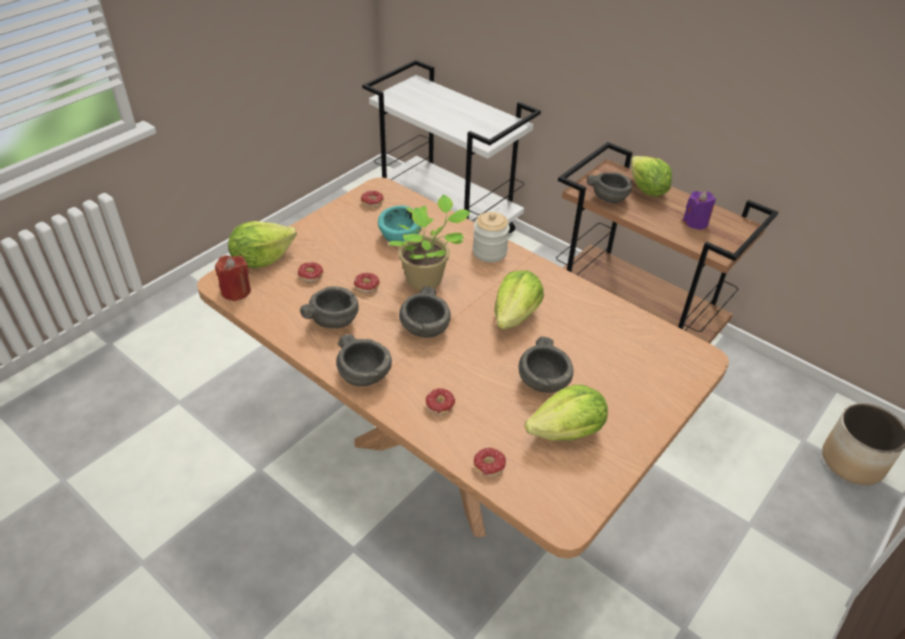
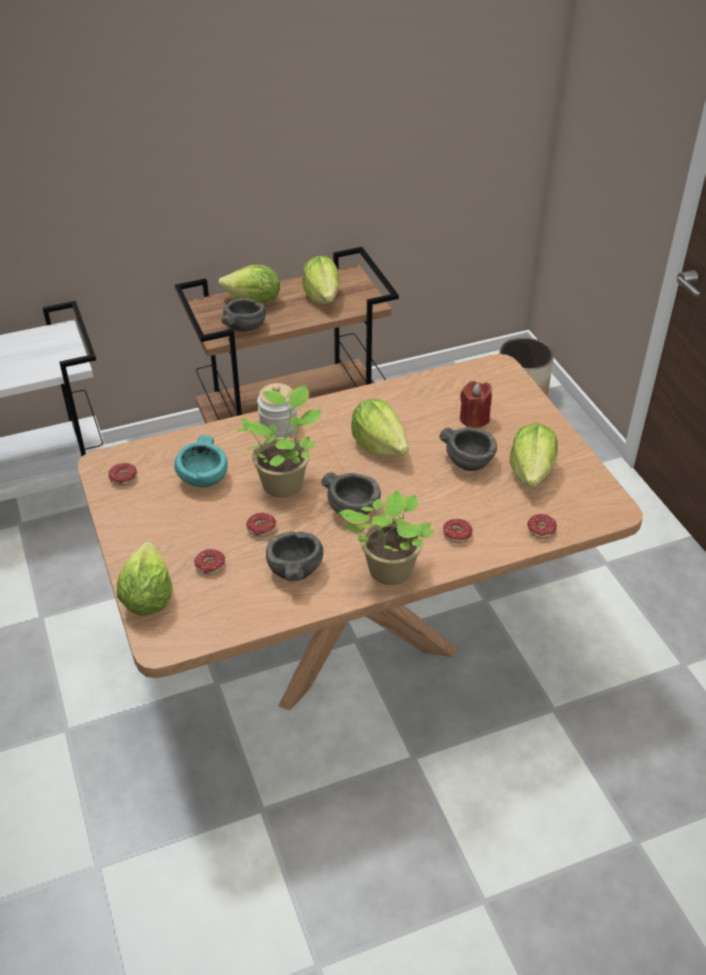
camera: 60 degrees left, 0 degrees up
(236, 291) = (187, 635): red candle -> red candle (474, 418)
(365, 375) = (387, 571): grey bowl -> potted plant
(695, 222) = (322, 296): purple candle -> lettuce

